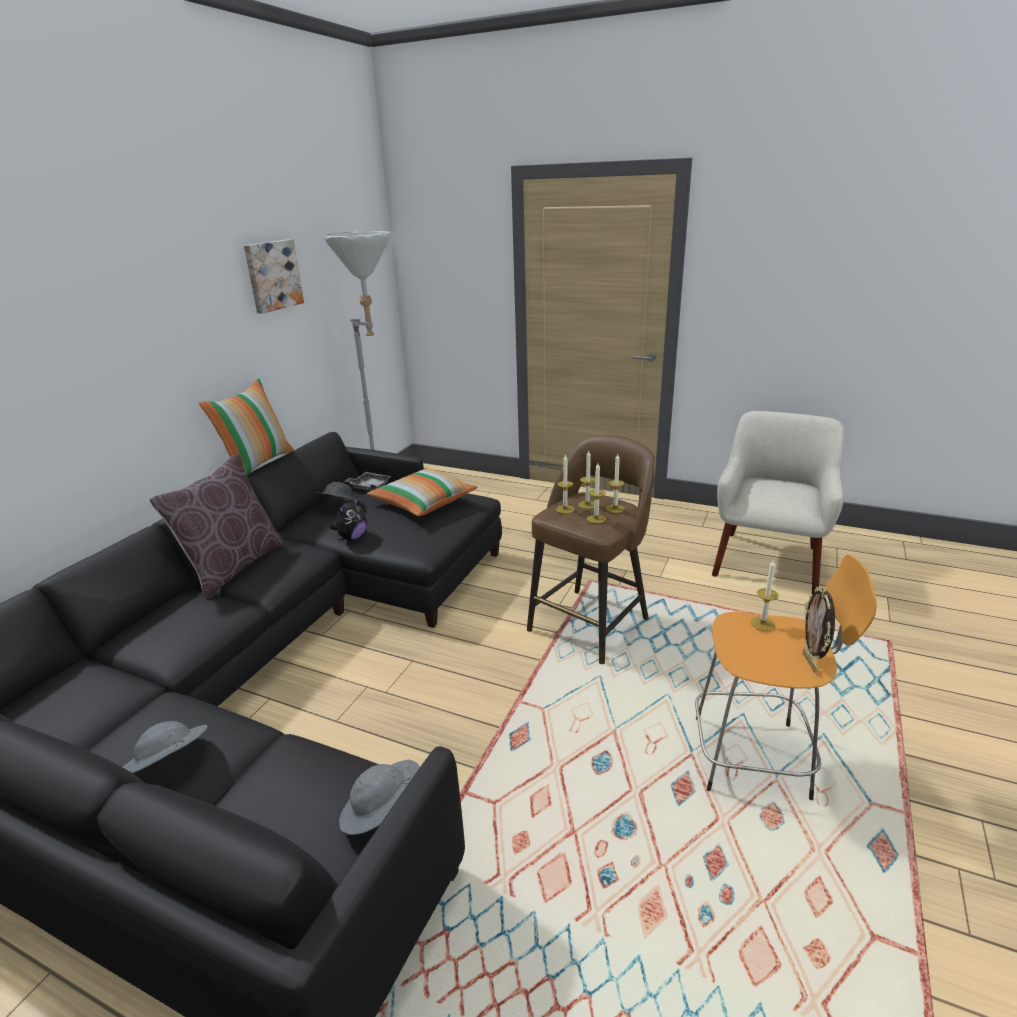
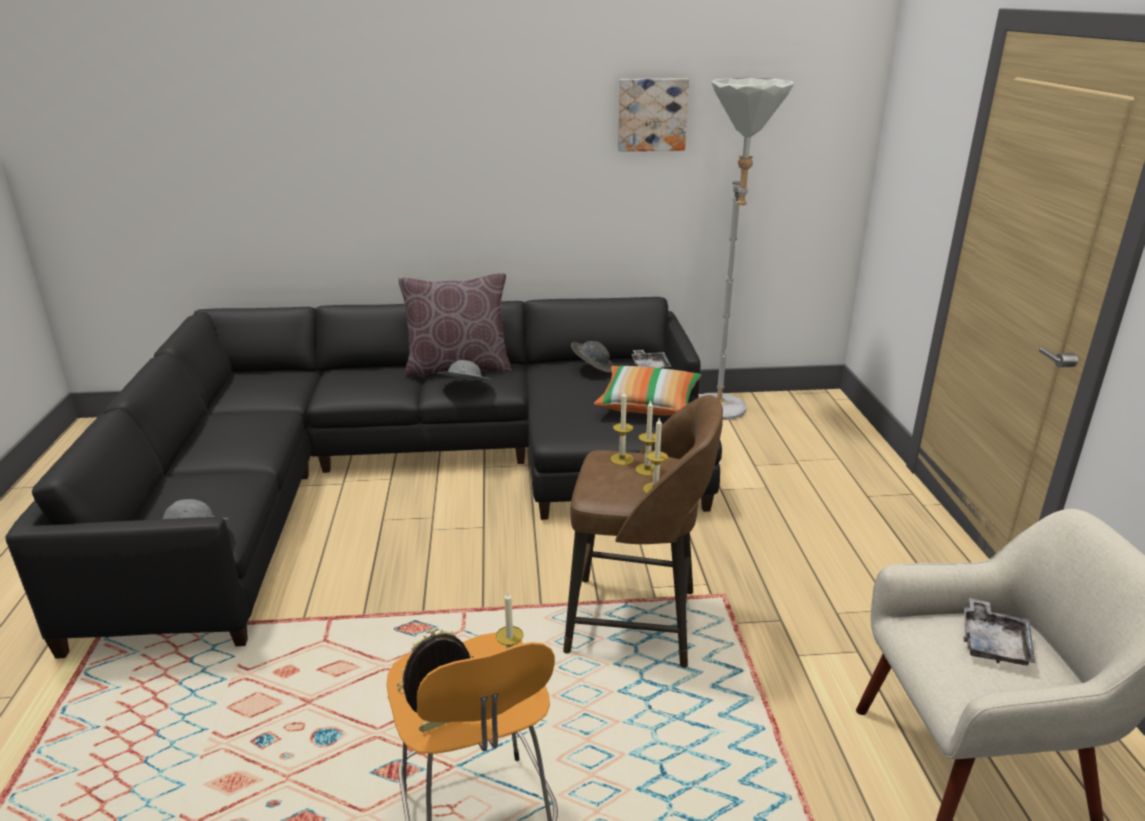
camera: 60 degrees right, 0 degrees up
(169, 764) = (217, 441): grey hat -> grey hat (464, 388)
(258, 464) = (555, 296): pillow -> none
(352, 537) = (549, 396): plush toy -> none
(596, 519) = (616, 483): candle -> none
(770, 488) = (993, 643): none -> grey tray

